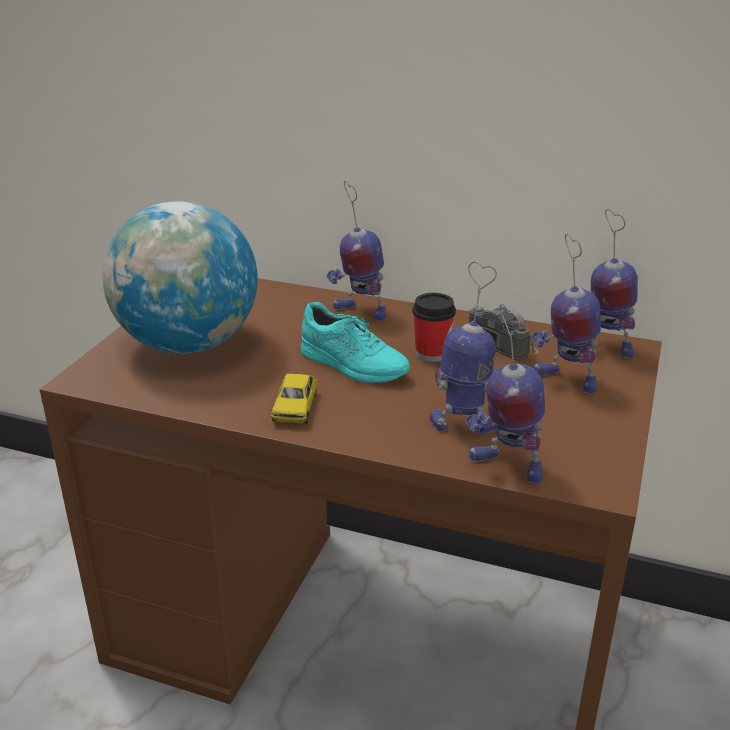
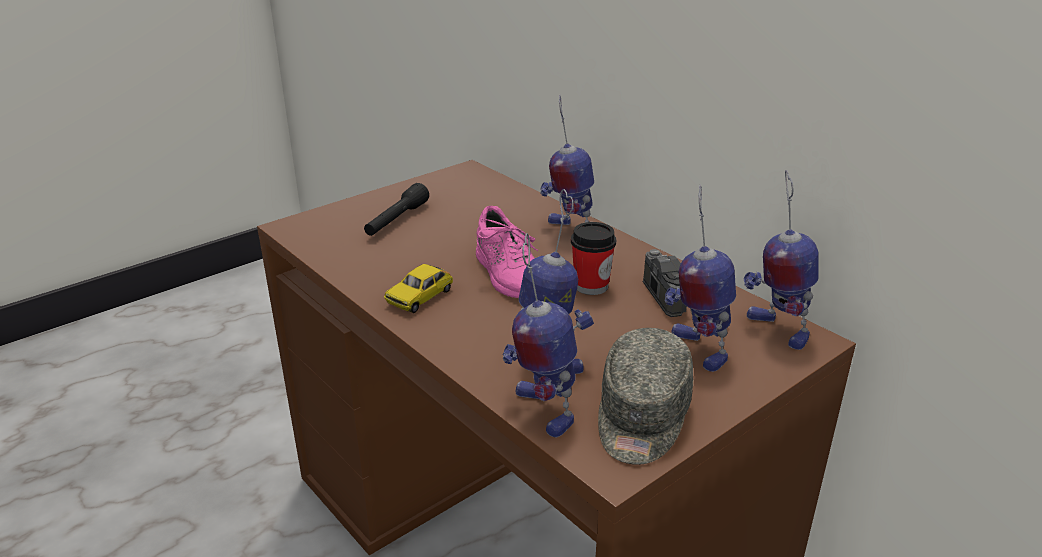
camera: 30 degrees right, 0 degrees up
(188, 344) = (396, 220): globe -> black flashlight
(353, 365) = (509, 275): turquoise shoe -> pink shoe
(583, 444) = (641, 417): none -> grey cap

